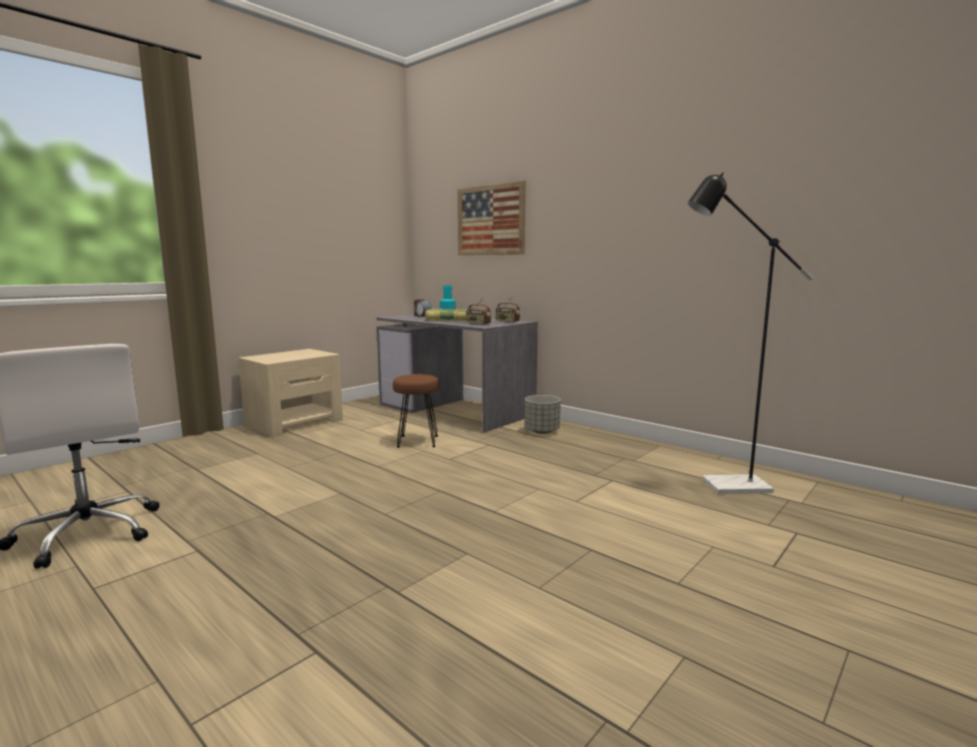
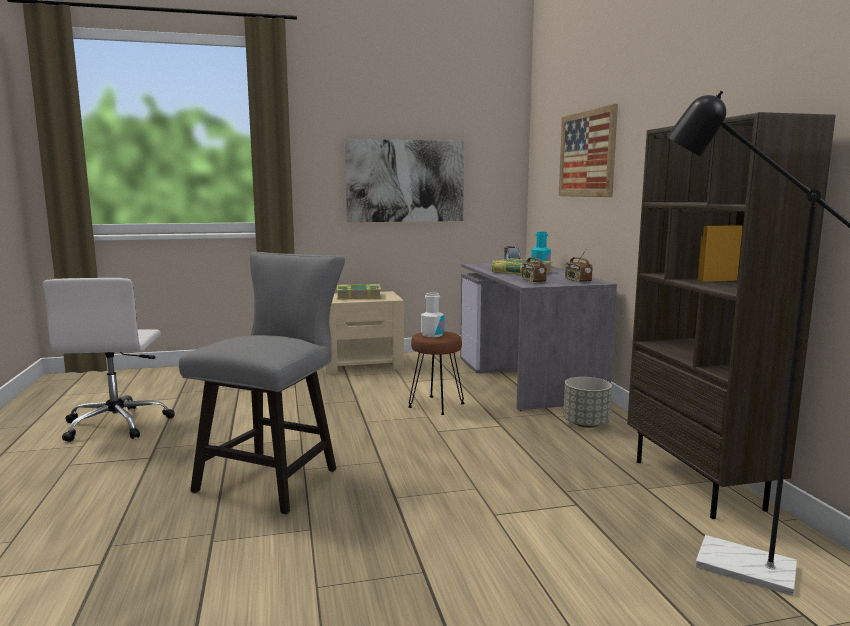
camera: 35 degrees right, 0 degrees up
(287, 355) = (358, 296): none -> book
(313, 240) = (405, 181): none -> picture
(367, 527) = (275, 476): none -> grey chair
(413, 377) = (432, 335): none -> white bottle
(655, 451) = (699, 484): none -> brown bookcase

